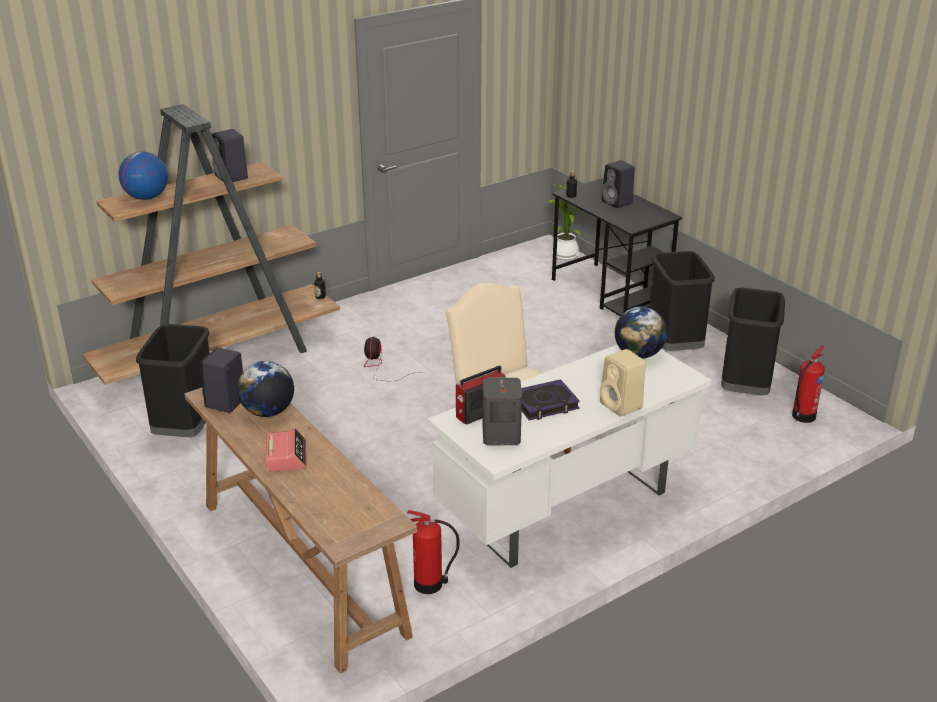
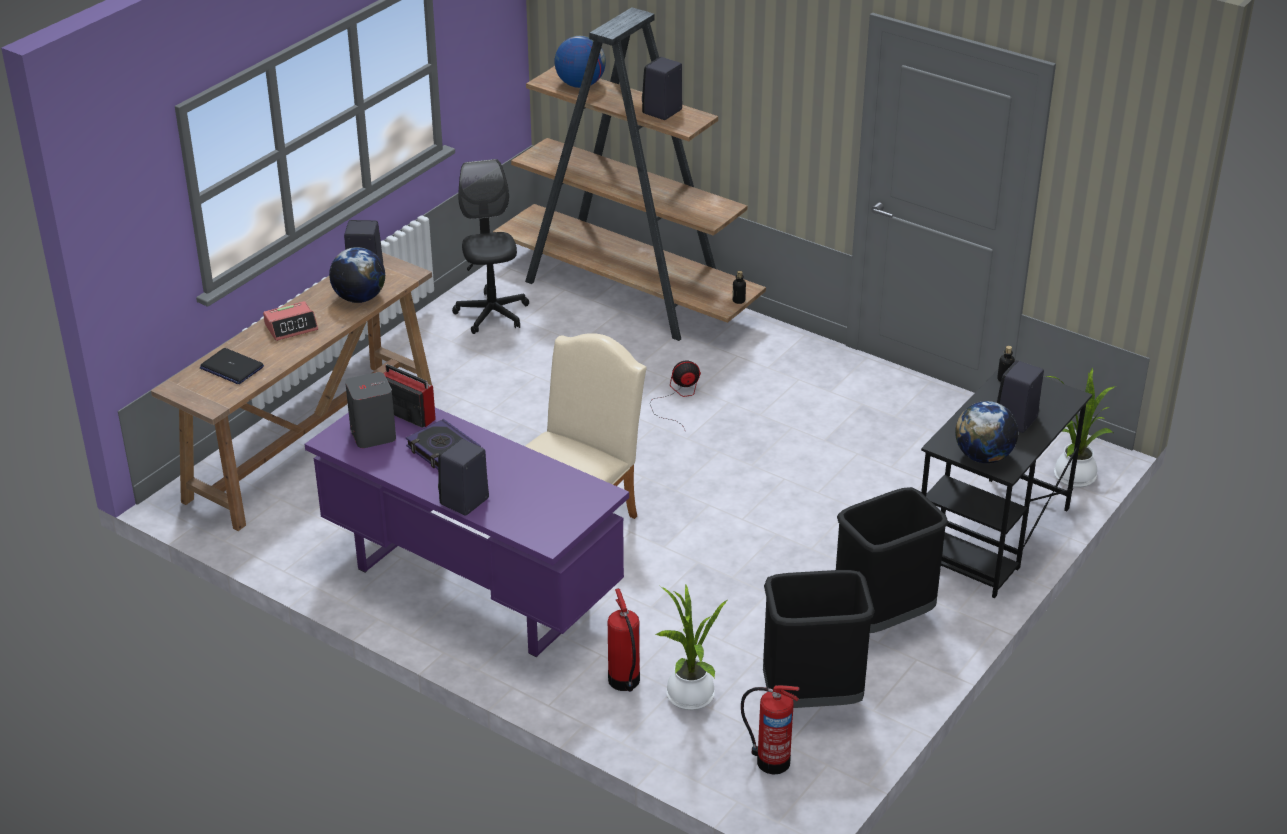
camera: 70 degrees right, 5 degrees up
(185, 429) = (492, 314): black trash can -> black office chair
(332, 502) = (231, 367): none -> laptop
(430, 584) = (314, 524): fire extinguisher -> fire extinguisher (624, 682)
(567, 510) = (470, 589): white desk -> purple desk
(622, 406) = (463, 502): beige speaker -> black speaker
(638, 354) = (582, 497): globe -> globe (983, 457)
(731, 435) = (689, 698): none -> potted plant

